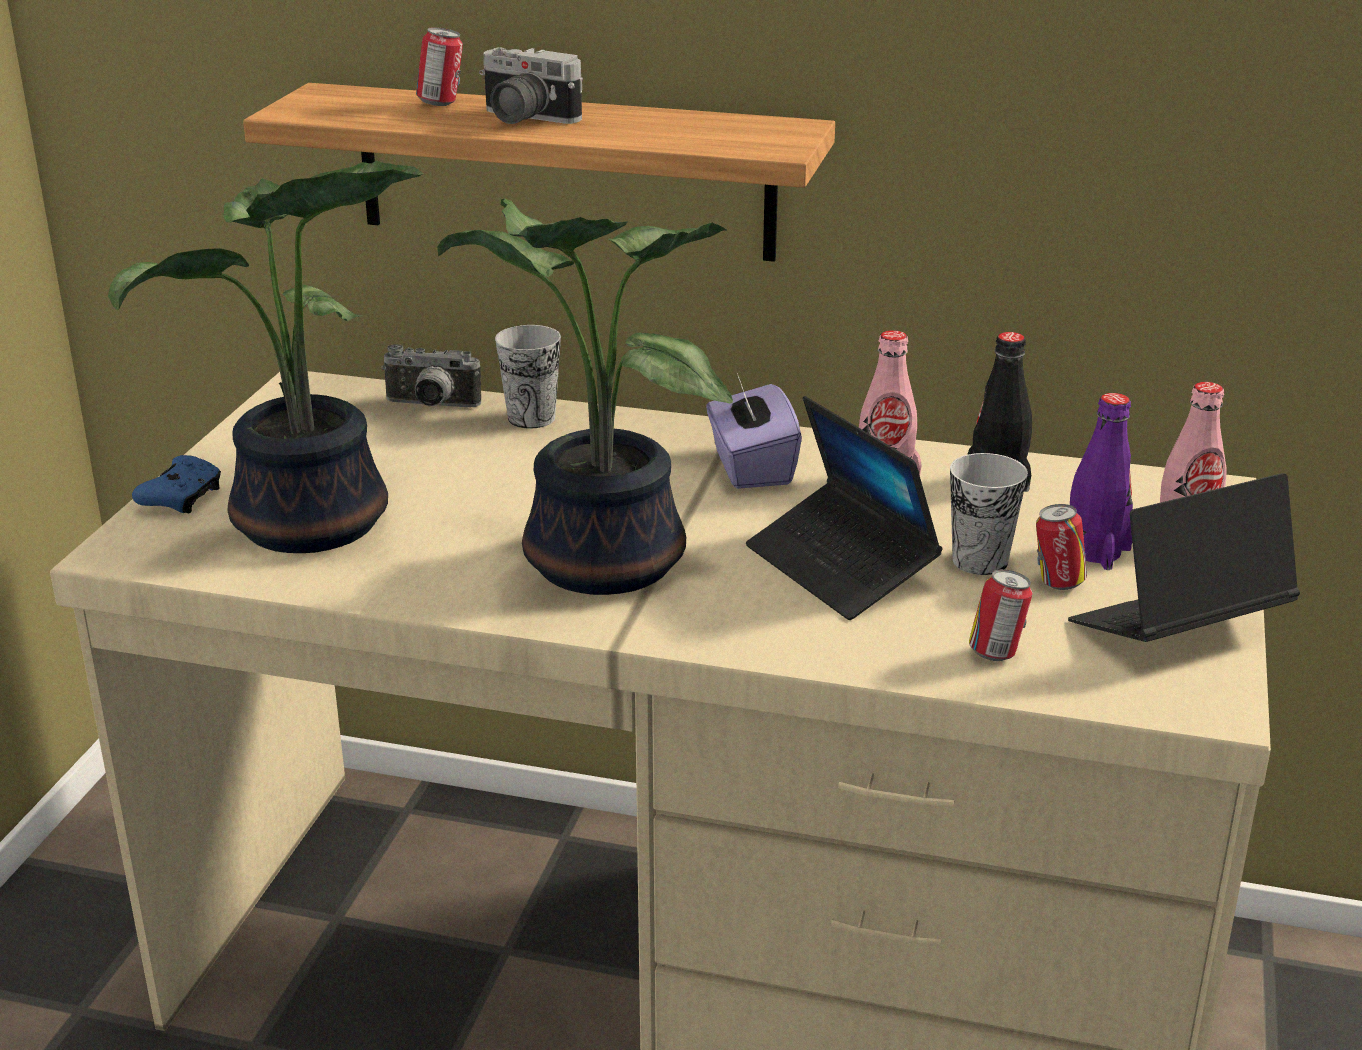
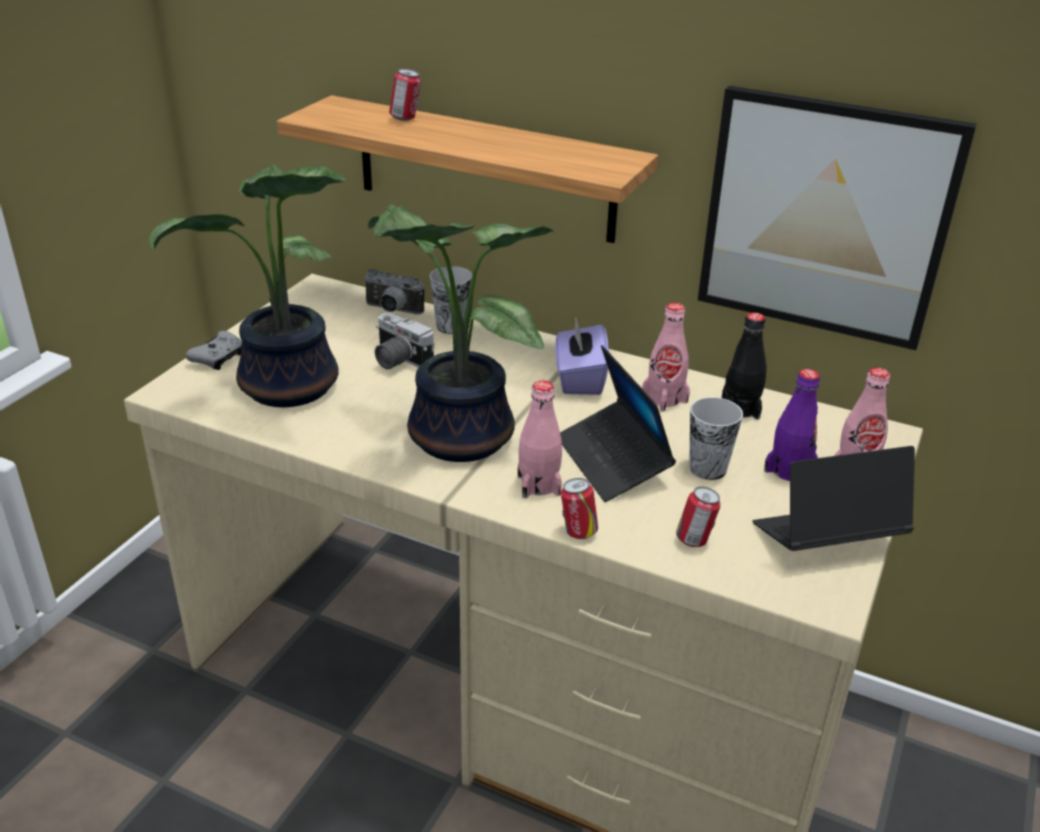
camera: 10 degrees right, 5 degrees up
(182, 498) = (218, 358): blue game controller -> grey game controller
(522, 119) = (451, 135): camera -> camera (397, 361)
(745, 610) = (539, 485): none -> pink bottle
(1057, 583) = (754, 492): can -> can (578, 532)
(1088, 187) = (825, 218): none -> picture

